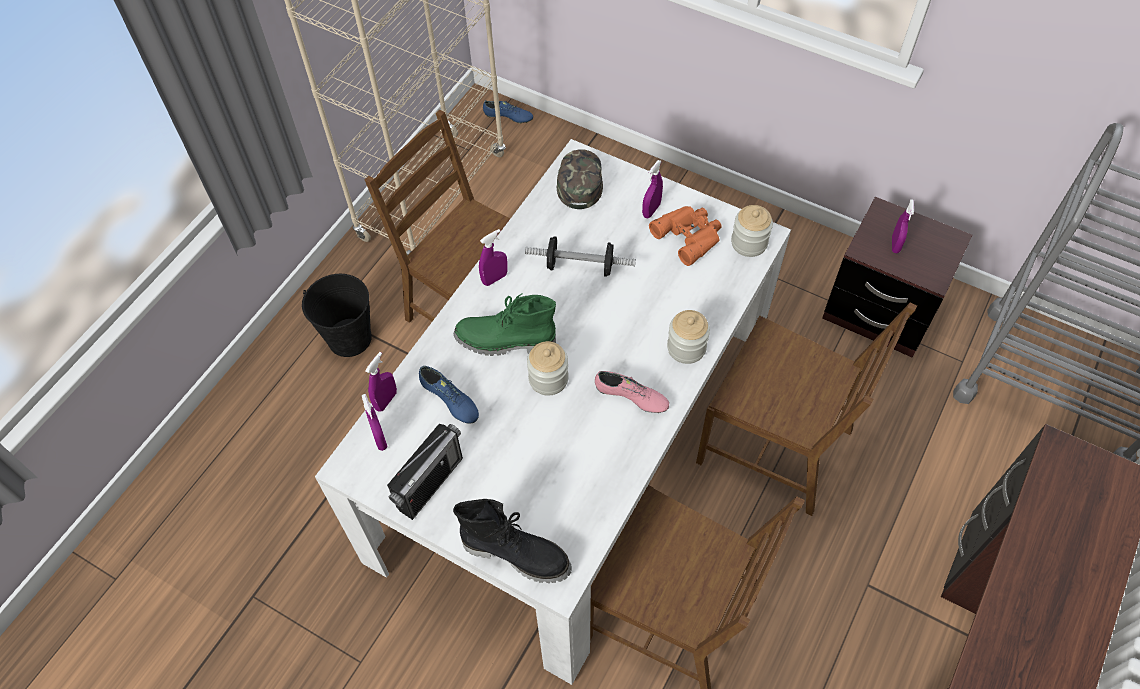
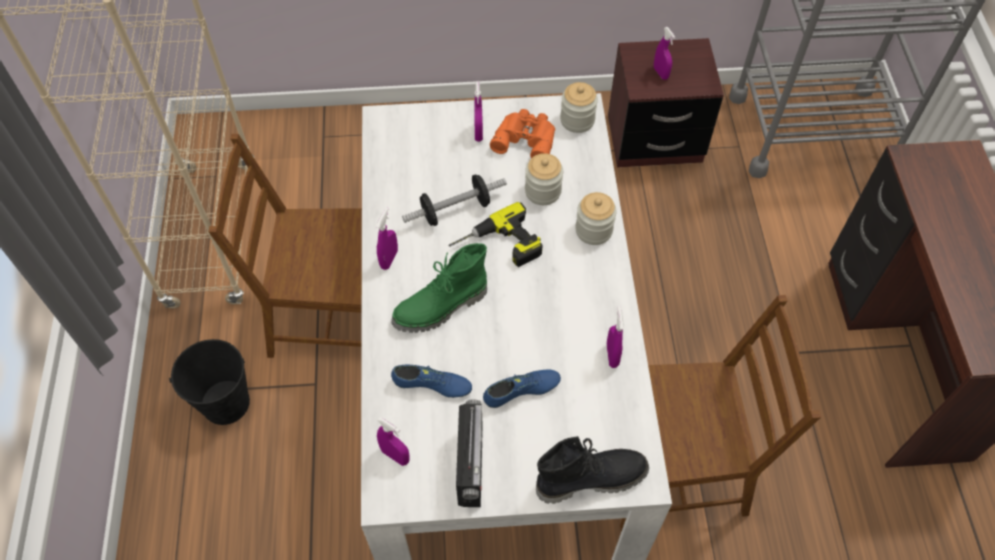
camera: 35 degrees left, 0 degrees up
(386, 400) = (374, 419): purple spray bottle -> purple spray bottle (612, 355)
(508, 117) = (232, 130): blue shoe -> blue shoe (521, 392)
(548, 379) = (502, 318): jar -> jar (543, 191)
(579, 181) = (398, 138): green cap -> none
(591, 317) = (498, 247): none -> power drill
(631, 397) = (582, 295): pink shoe -> none
(777, 445) = (654, 285): brown chair -> none

